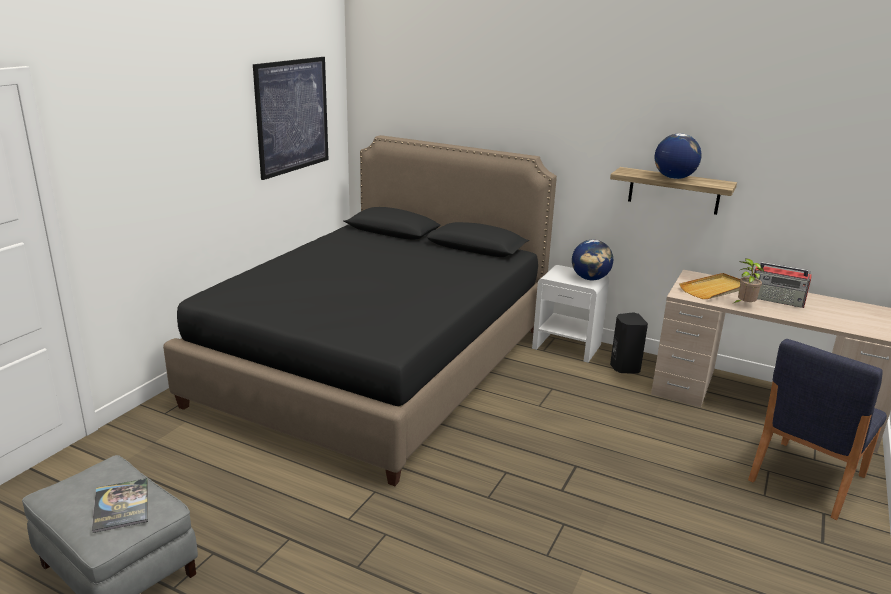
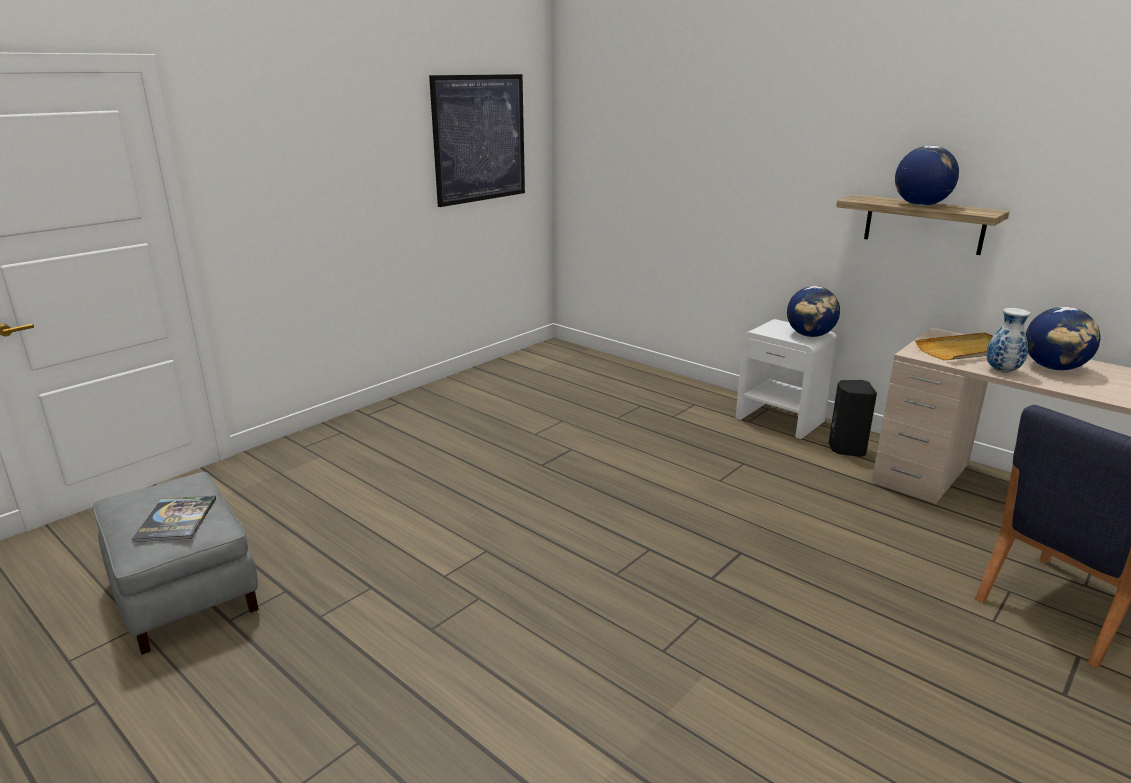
camera: 15 degrees right, 0 degrees up
(378, 365) = (547, 420): black bed -> none
(744, 305) = (1001, 370): potted plant -> vase
(777, 300) = (1054, 368): radio -> globe

